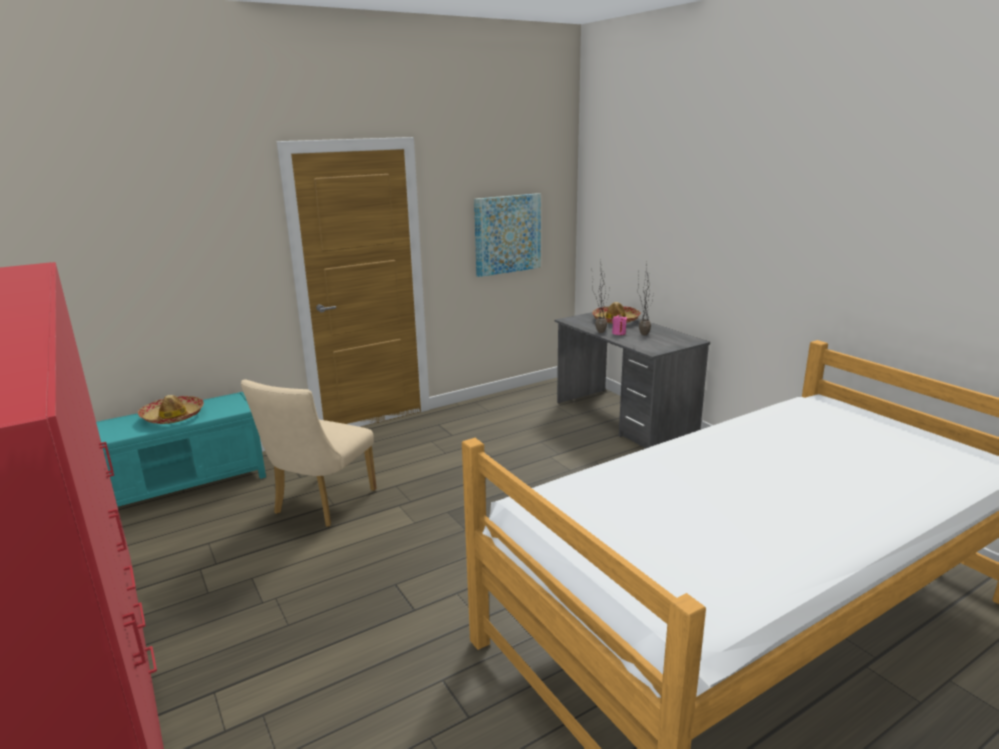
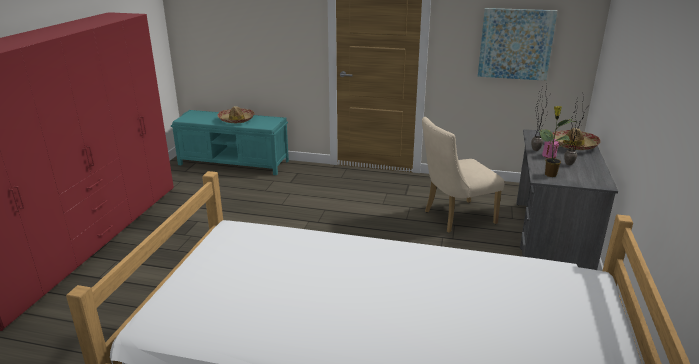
camera: 45 degrees right, 5 degrees up
(320, 505) = (275, 201): beige chair -> beige chair (454, 218)
(649, 346) = (549, 174): none -> potted plant

